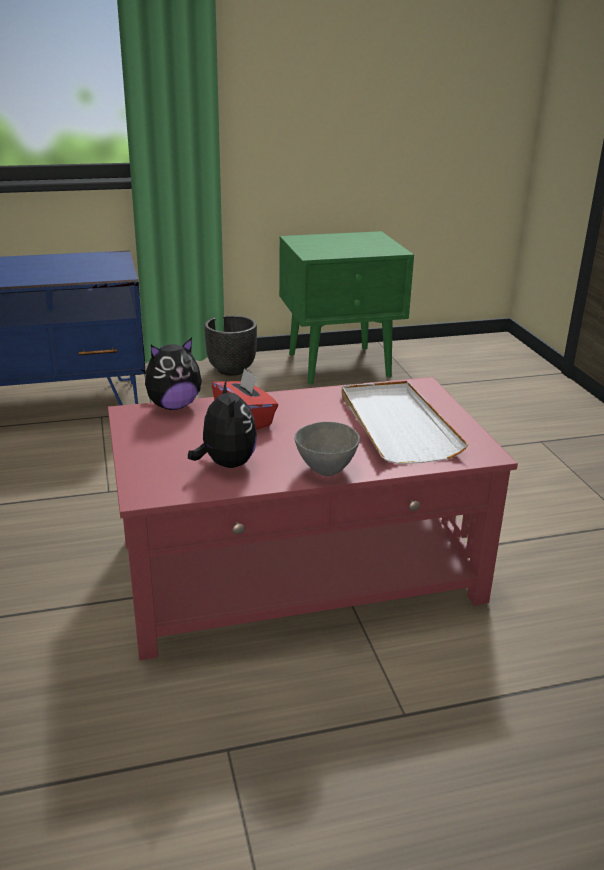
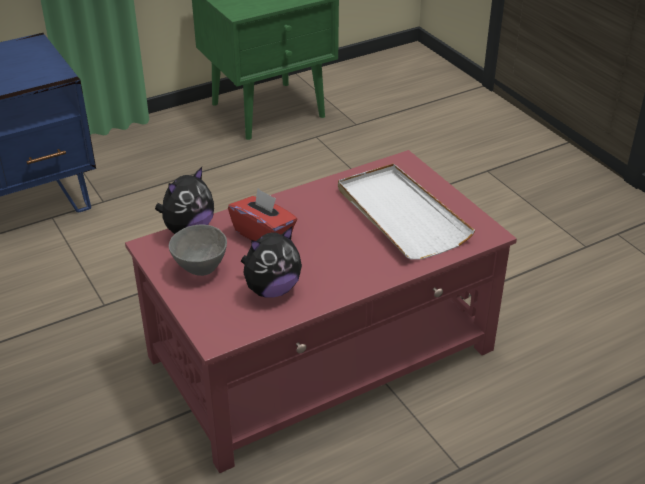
camera: 15 degrees left, 10 degrees up
(226, 464) = (271, 289): plush toy -> plush toy turned 90 degrees clockwise
(232, 370) = (162, 135): black planter -> none
(325, 469) = (361, 277): grey bowl -> grey bowl (200, 268)

